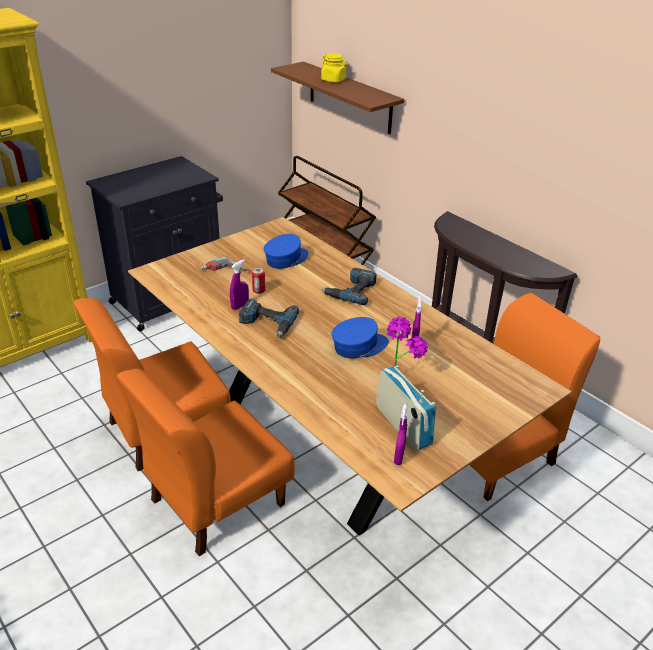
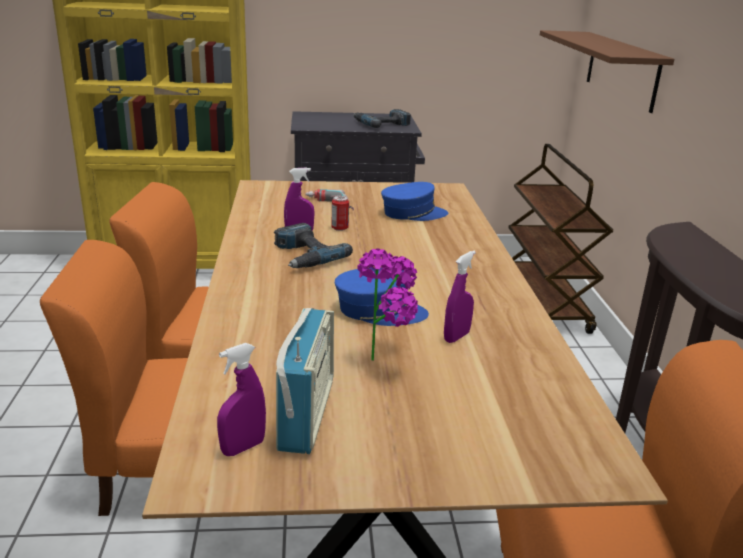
camera: 35 degrees right, 10 degrees down
(333, 80) = (601, 41): yellow jar -> none
(351, 291) = (450, 259): power drill -> power drill (381, 124)

